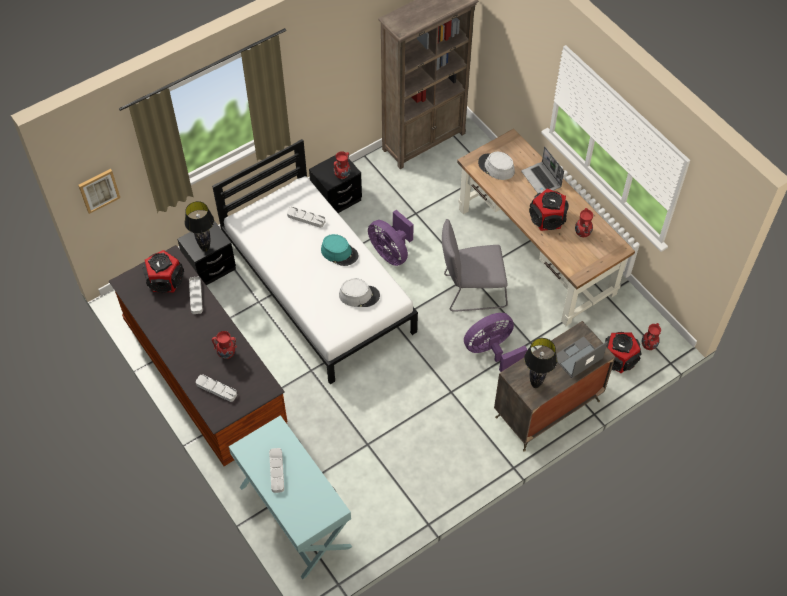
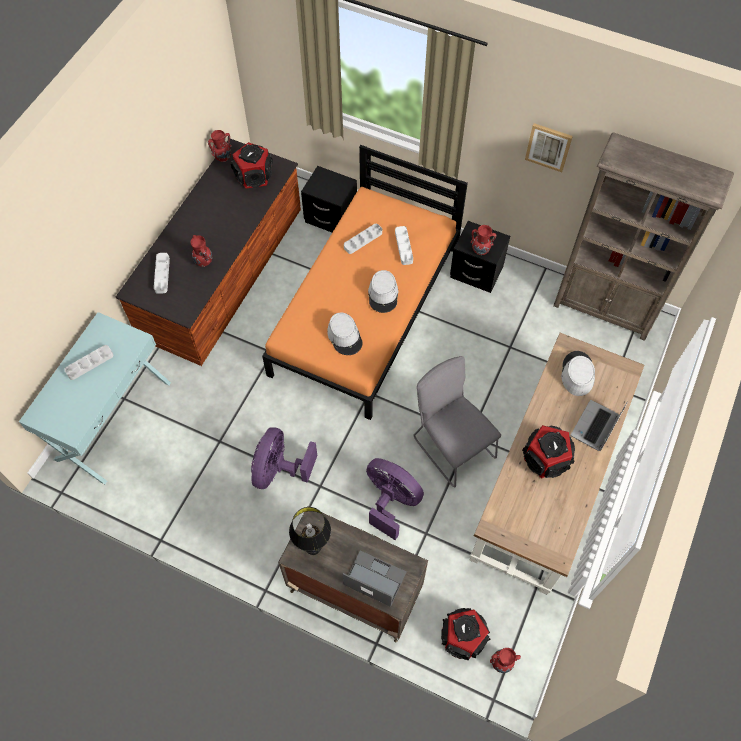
camera: 60 degrees right, 5 degrees up
(99, 190) = (263, 54): picture -> picture (548, 146)
(196, 296) = (251, 207): grey tray -> grey tray (363, 240)
(205, 248) = (320, 191): black table lamp -> none
(318, 287) = (366, 311): white bed -> orange bed
(339, 253) = (383, 294): turquoise hat -> grey hat
(391, 252) = (448, 350): purple fan -> purple fan (279, 470)
(582, 234) = (551, 505): red vase -> red vase (222, 158)

